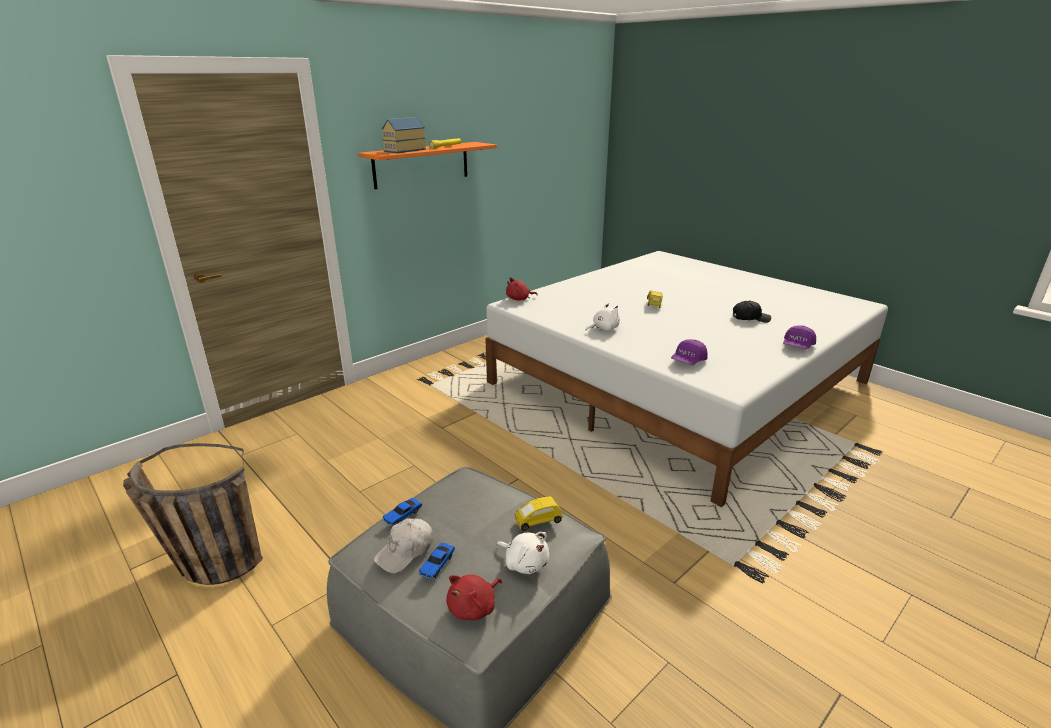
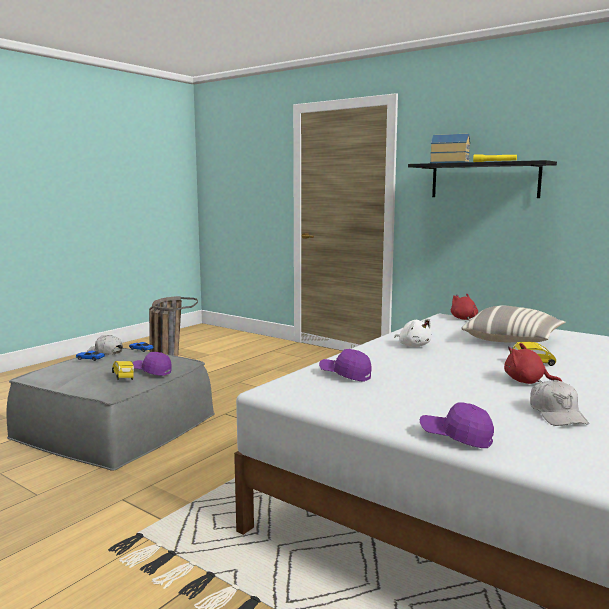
camera: 80 degrees right, 15 degrees down
(421, 164) = (484, 180): orange shelf -> black shelf
(474, 607) = (52, 370): red plush toy -> red plush toy (527, 382)
(509, 502) = (152, 371): none -> purple cap
(525, 563) = (82, 376): white plush toy -> none
(594, 298) = (512, 340): none -> pillow
(750, 318) = (557, 414): black cap -> white cap

